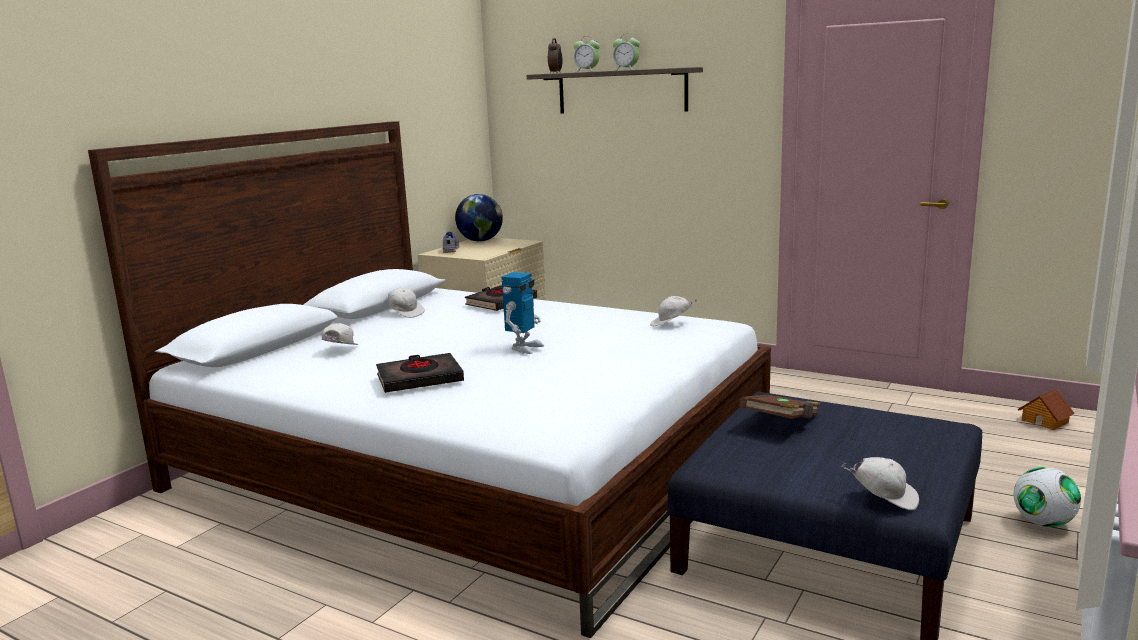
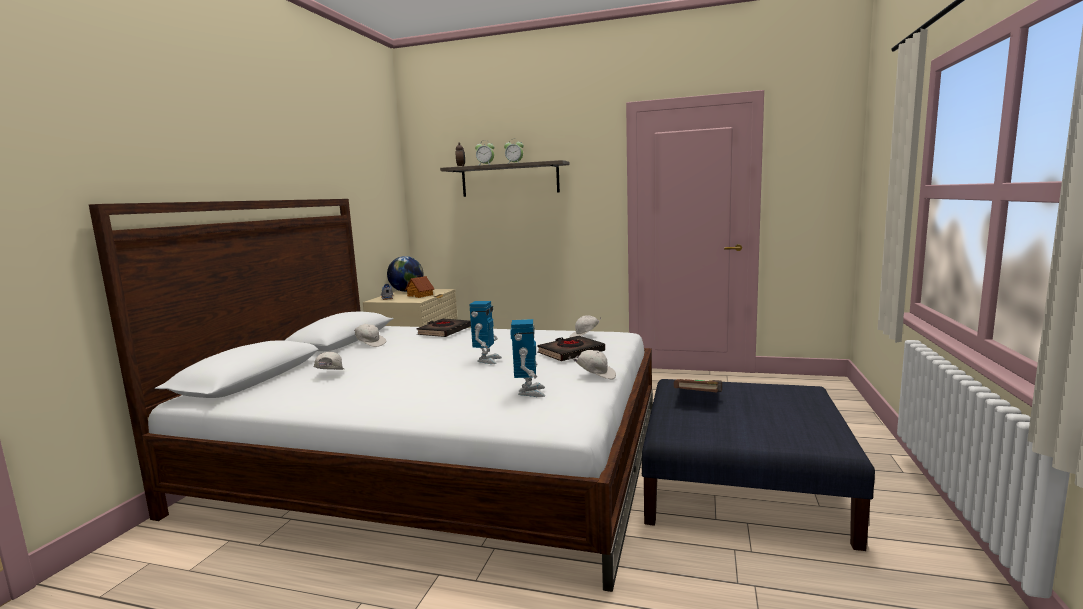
camera: 15 degrees left, 5 degrees down
(420, 379) = (416, 390): black book -> black book (570, 353)
(541, 395) = (529, 392): none -> toy robot
(884, 498) = (813, 442): white cap -> white cap (595, 376)
(1043, 523) = (866, 451): football -> none
(1045, 421) = (818, 385): toy house -> toy house (420, 295)

